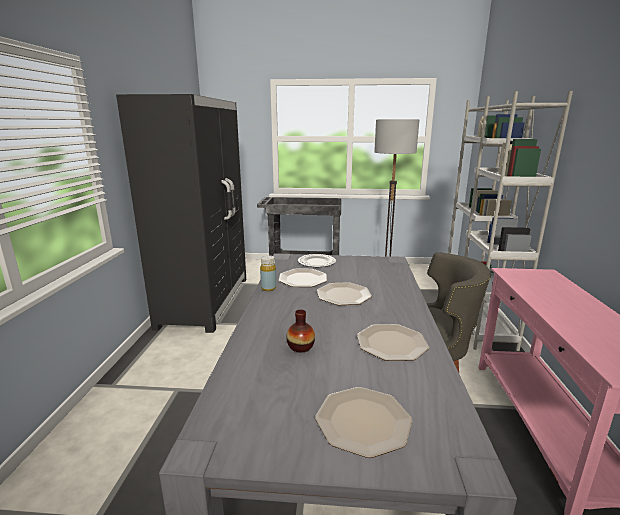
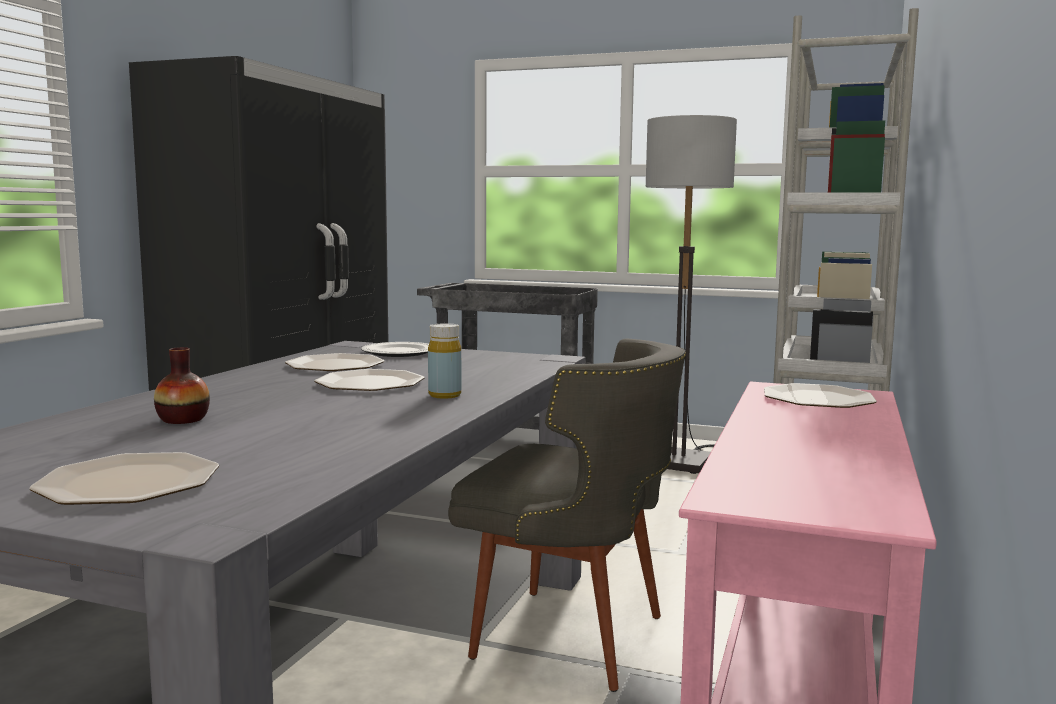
camera: 15 degrees right, 10 degrees down
(268, 288) = (256, 369): yellow bottle -> yellow bottle (444, 395)
(392, 344) = (342, 429): plate -> plate (818, 399)

